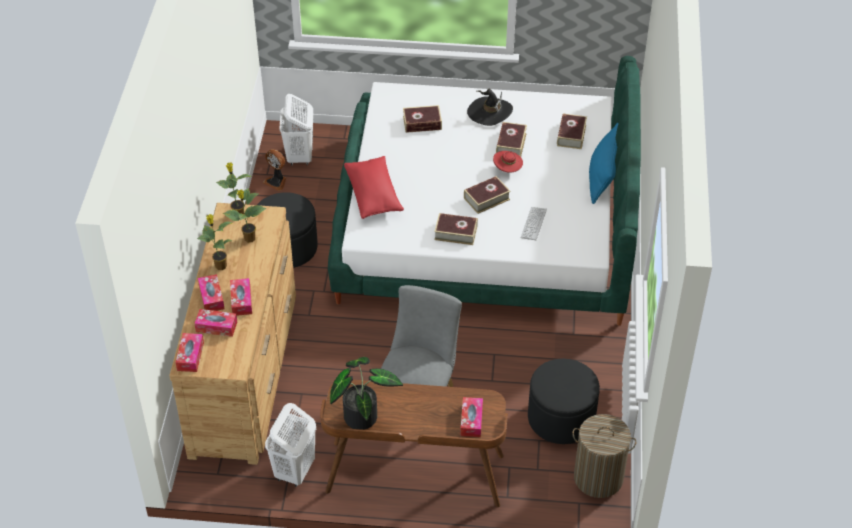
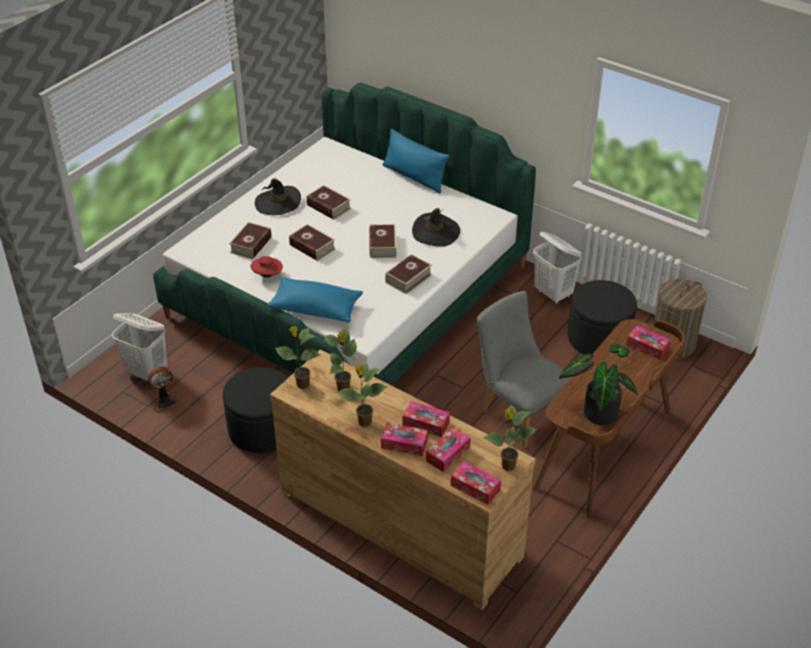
camera: 60 degrees left, 5 degrees down
(225, 367) = (507, 466): none -> potted plant
(294, 471) = (549, 531): white laundry basket -> white laundry basket (553, 294)
(373, 195) = (315, 309): red pillow -> blue pillow
(507, 169) = (358, 221): red hat -> red hat (267, 275)
(533, 224) = (436, 232): keyboard -> black hat
(571, 135) = (350, 172): book -> book (312, 247)

